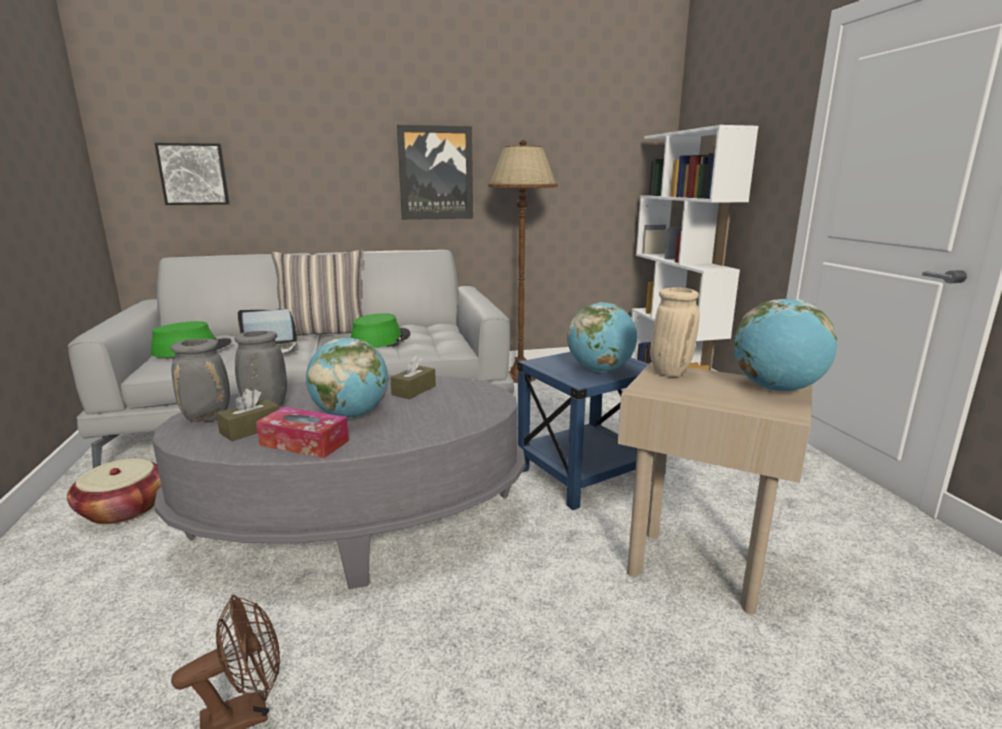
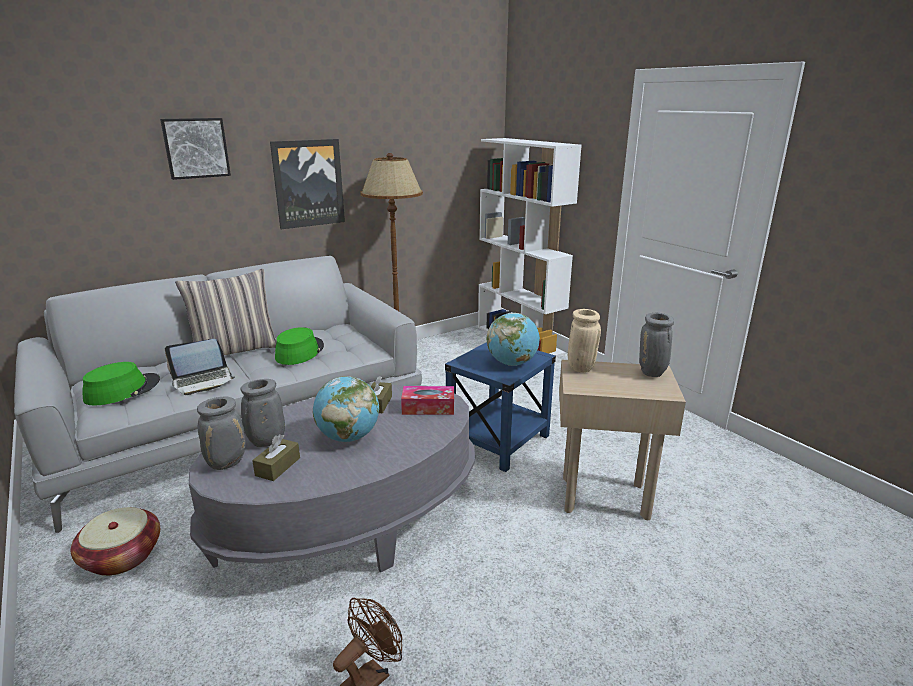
camera: 20 degrees left, 5 degrees up
(194, 174) = (64, 204): picture -> picture (196, 148)
(304, 443) = (336, 470): tissue box -> tissue box (428, 407)
(777, 389) = (652, 373): globe -> grey vase

